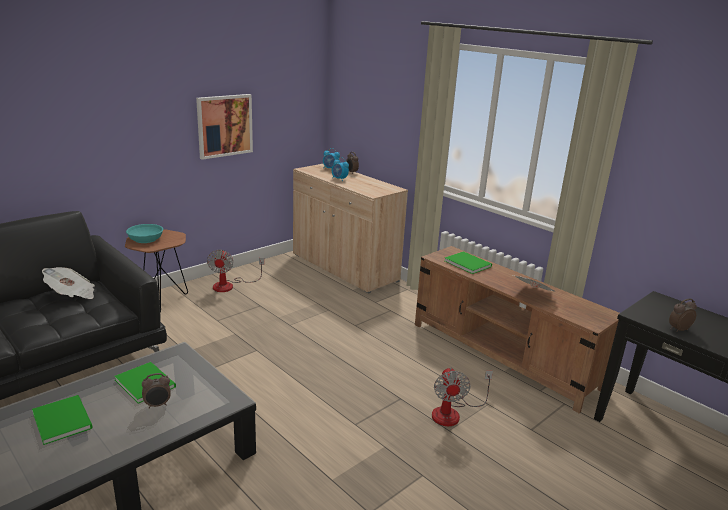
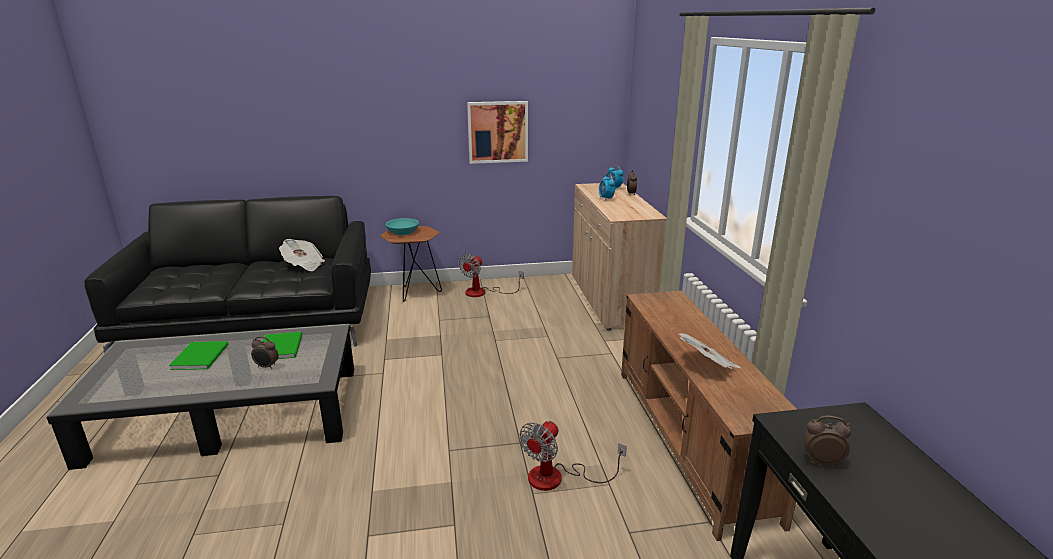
camera: 35 degrees right, 0 degrees up
(467, 263) = (672, 312): green book -> none

